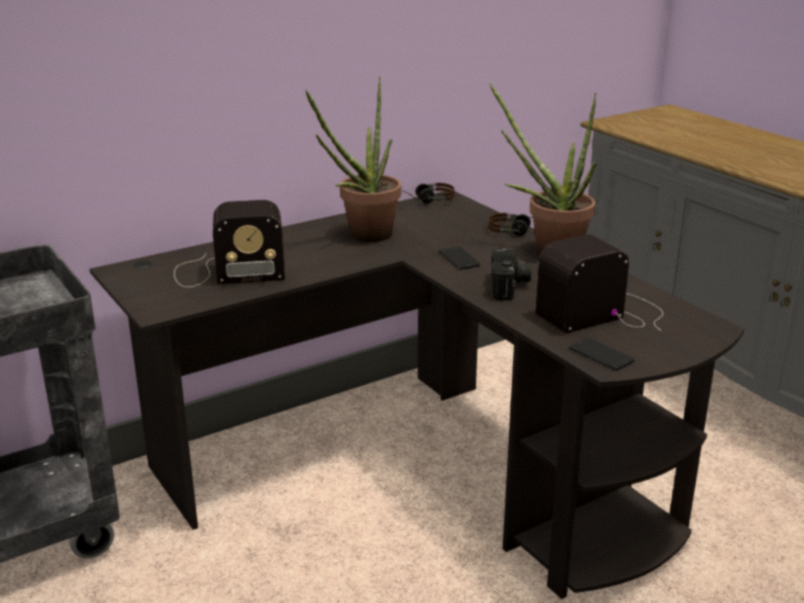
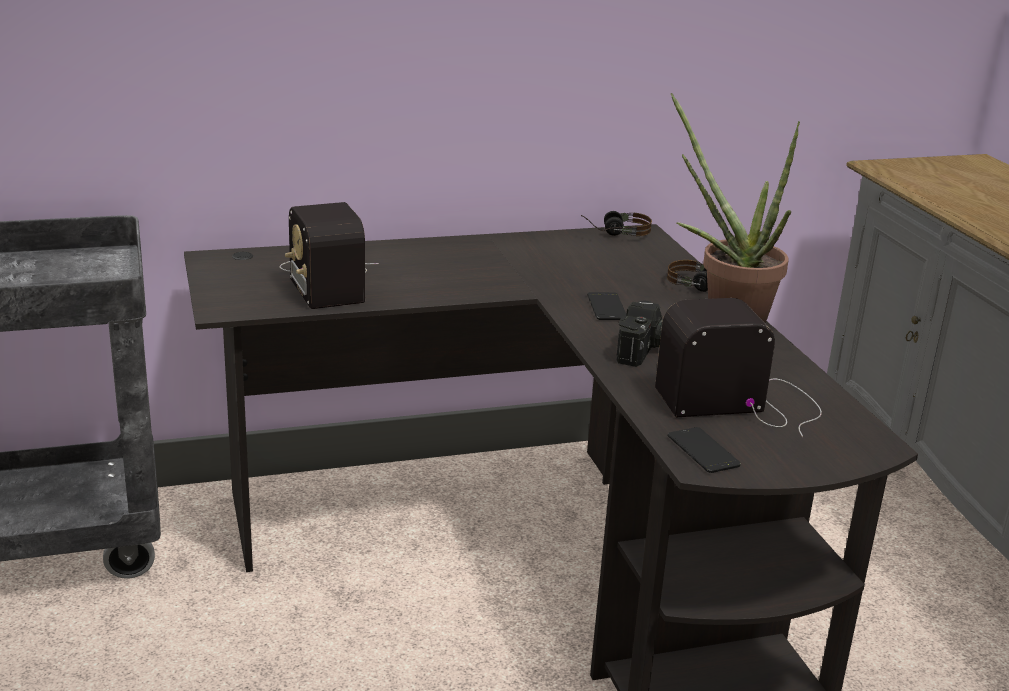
camera: 15 degrees right, 0 degrees up
(225, 272) = (325, 279): radio -> radio turned 60 degrees clockwise
(363, 237) = (509, 263): potted plant -> none

